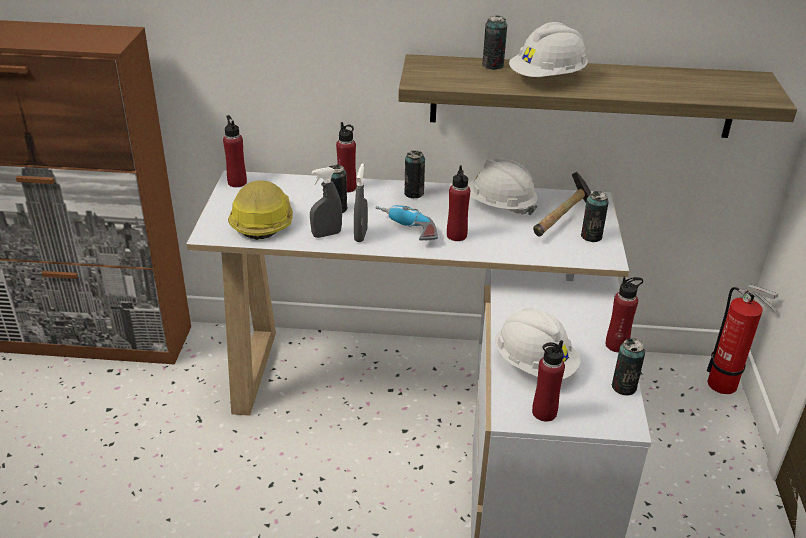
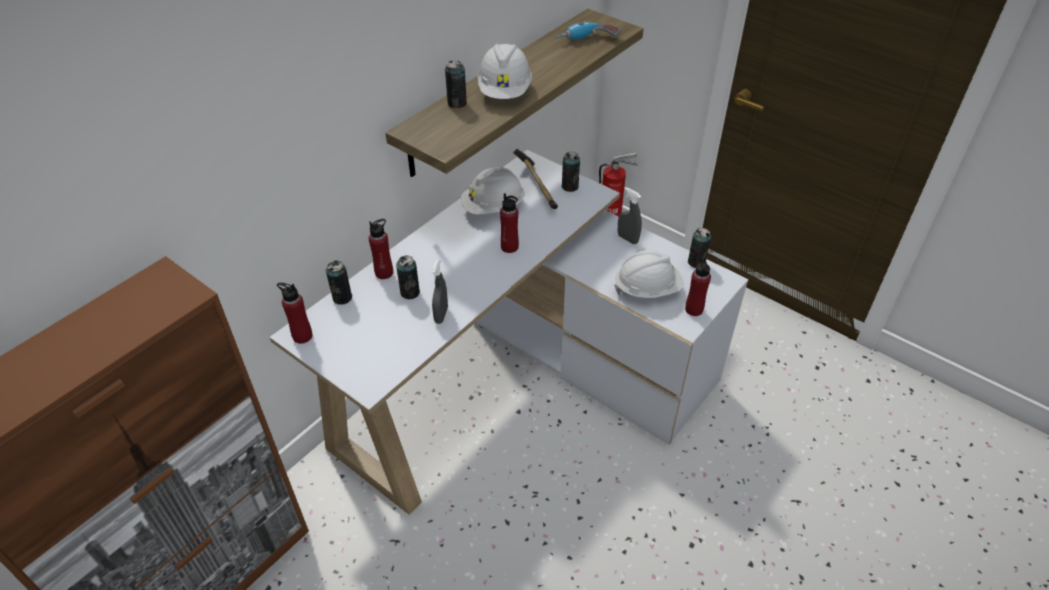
camera: 55 degrees left, 10 degrees up
(262, 221) = (382, 345): hard hat -> none
(360, 235) = (461, 296): grey spray bottle -> grey spray bottle (627, 239)
(406, 230) = (478, 269): power drill -> power drill (587, 40)
(414, 193) = (432, 240): can -> can (342, 297)
(616, 345) = (657, 243): red bottle -> none

